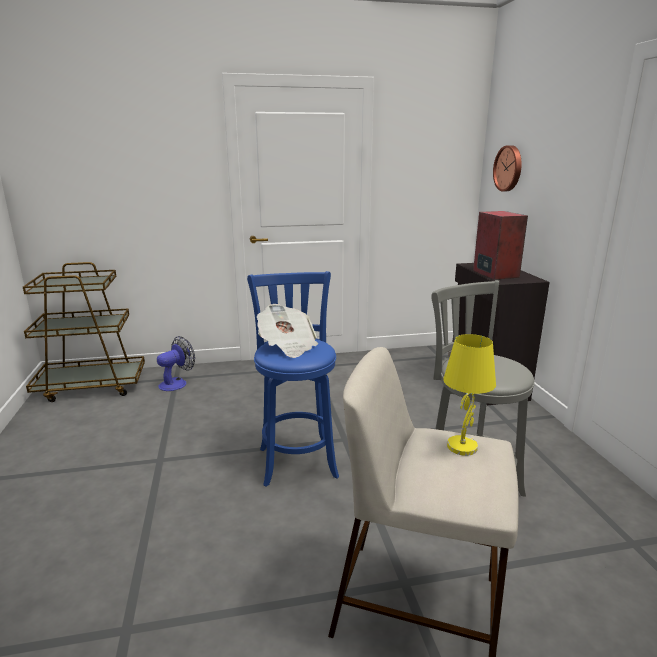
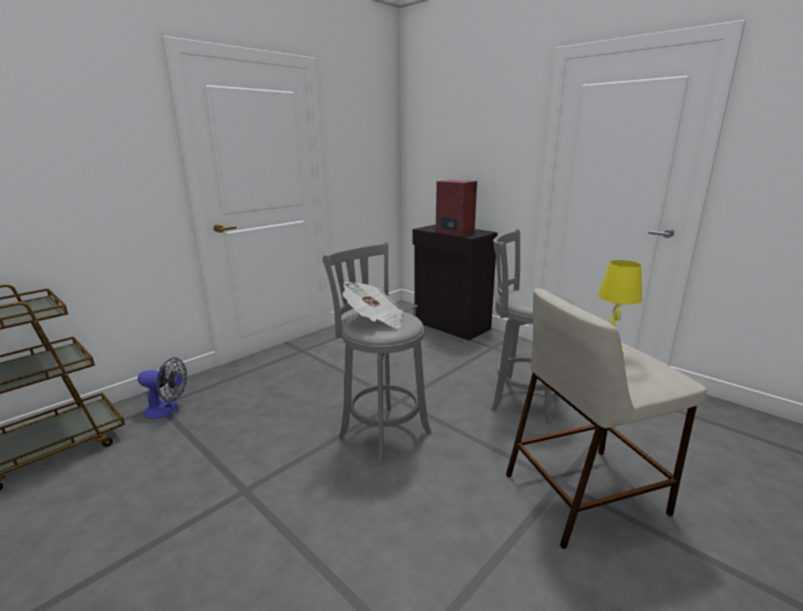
camera: 35 degrees left, 0 degrees up
(177, 383) = (167, 410): fan -> fan turned 90 degrees clockwise
(297, 460) = (381, 432): blue stool -> grey stool
(509, 168) = (435, 145): wall clock -> none

